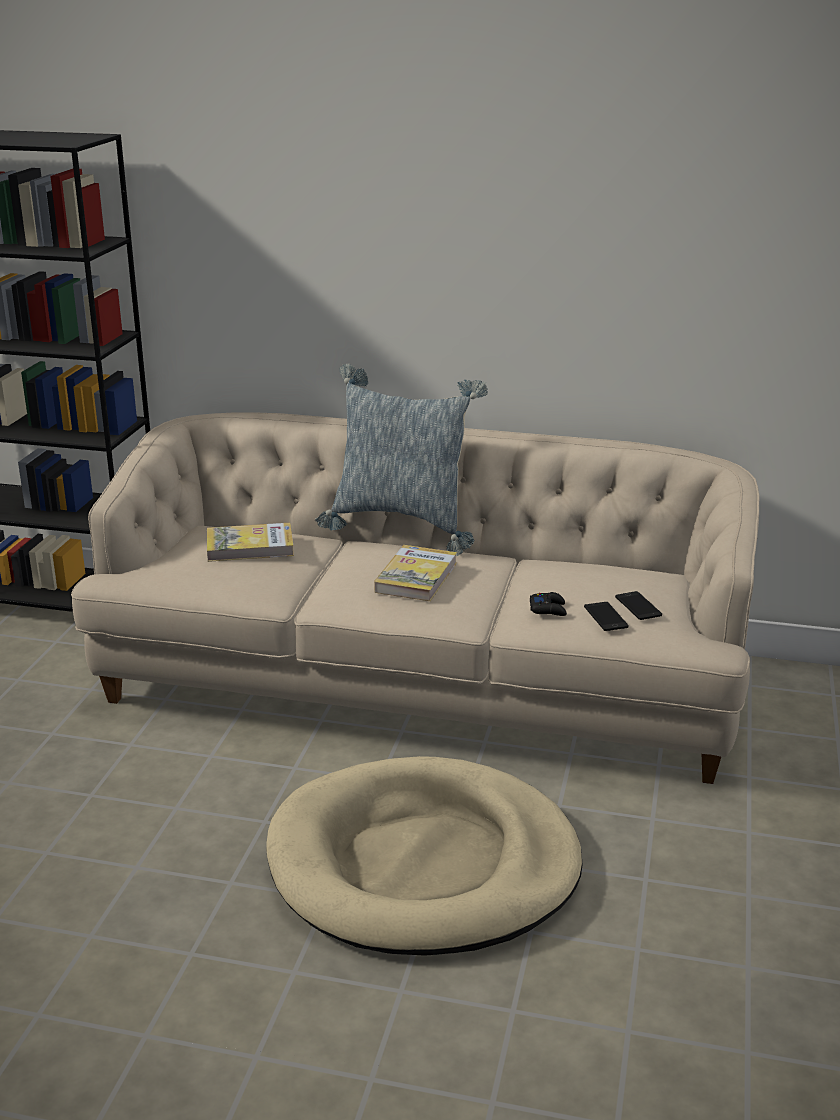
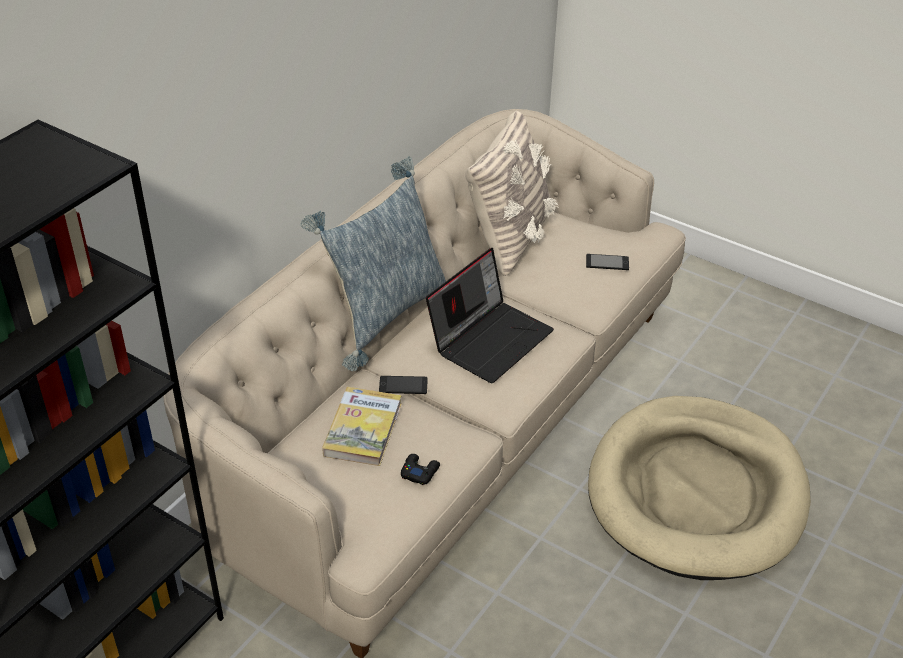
camera: 70 degrees left, 15 degrees up
(416, 577) = (490, 339): book -> laptop
(548, 609) = (581, 286): black game controller -> black game controller (419, 472)
(597, 565) = (512, 240): none -> beige pillow
(638, 606) = (597, 242): phone -> phone (403, 385)

